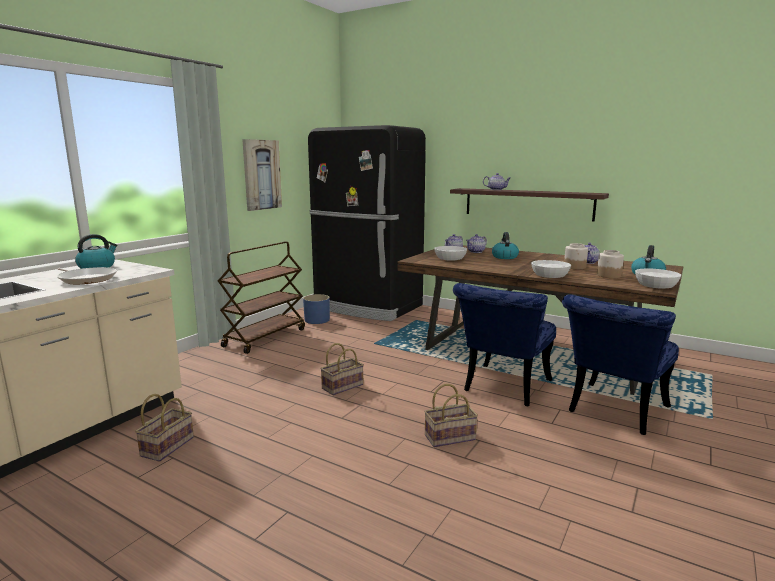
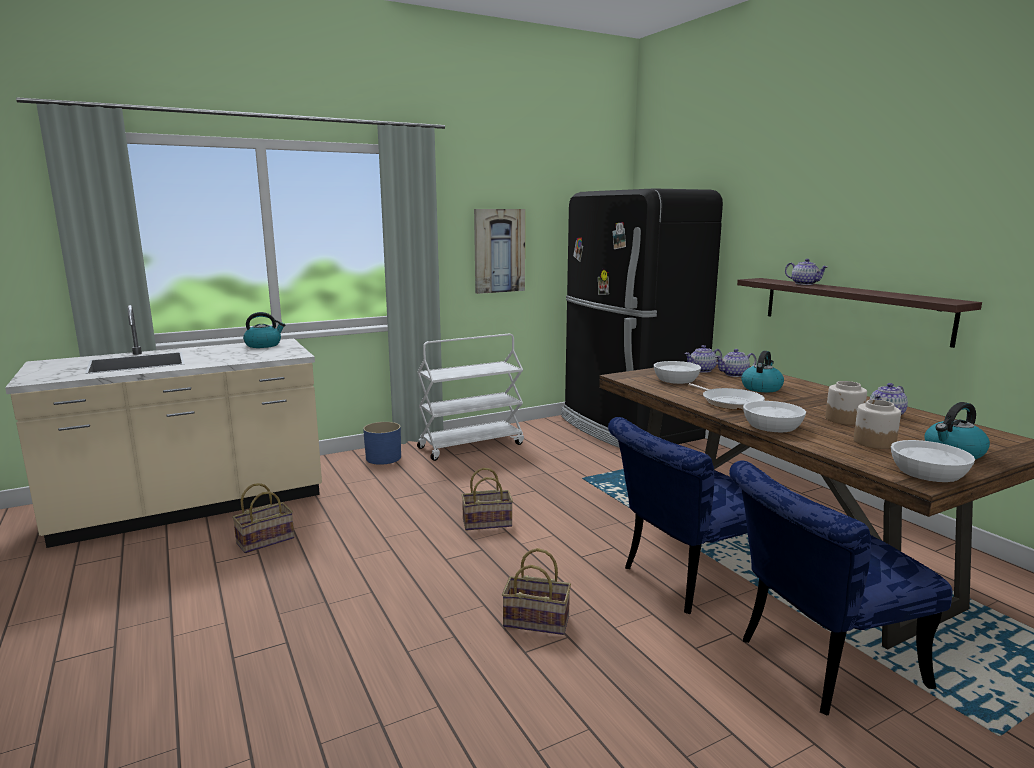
camera: 30 degrees right, 0 degrees up
(86, 279) = (230, 357): frying pan -> frying pan (729, 402)
(265, 337) = (471, 445): brown cart -> white cart
(317, 320) = (549, 435): blue planter -> blue planter (384, 458)

